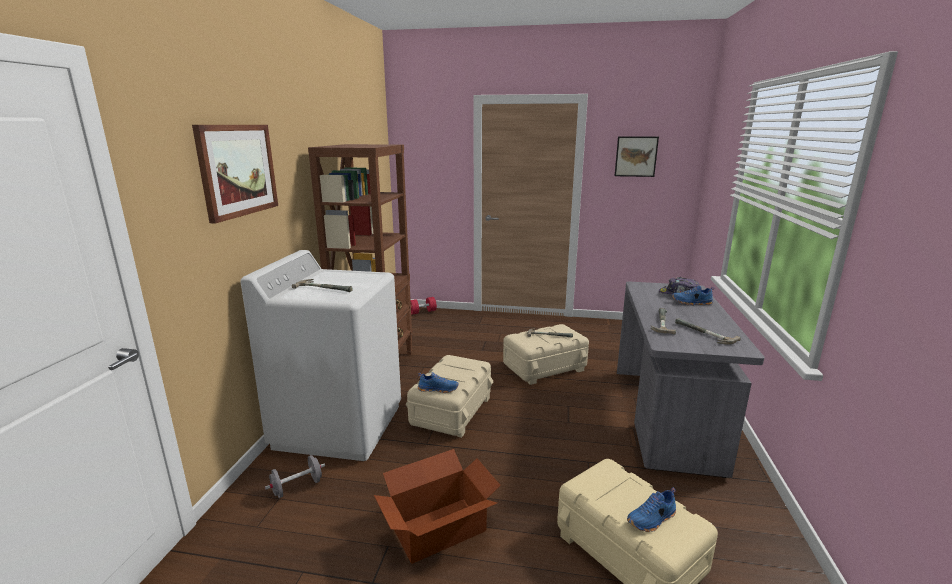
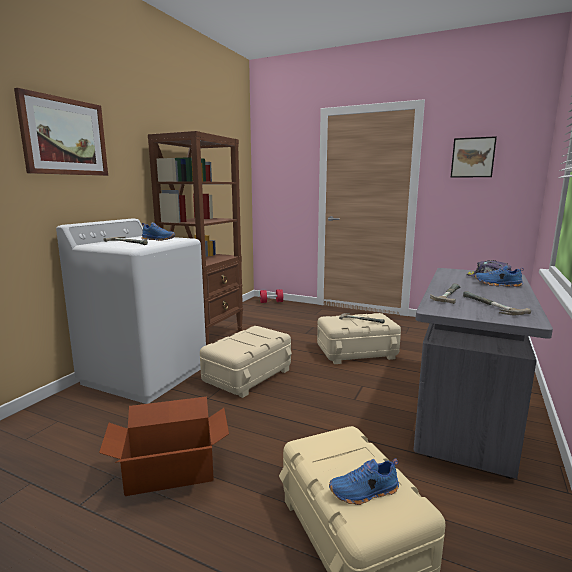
camera: 15 degrees right, 5 degrees down
(297, 487) = (78, 415): grey dumbbell -> none
(438, 389) = (227, 348): blue shoe -> blue shoe (159, 240)

